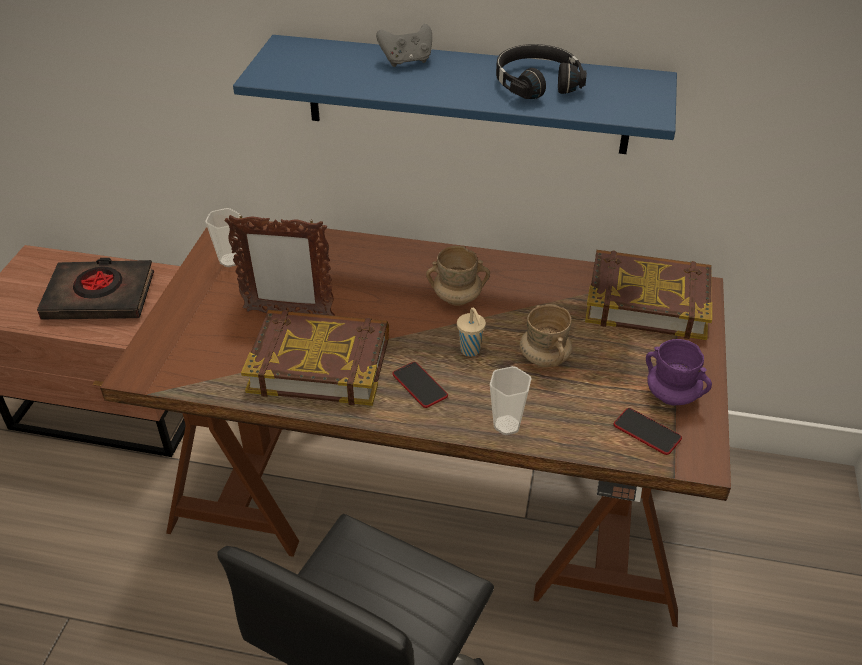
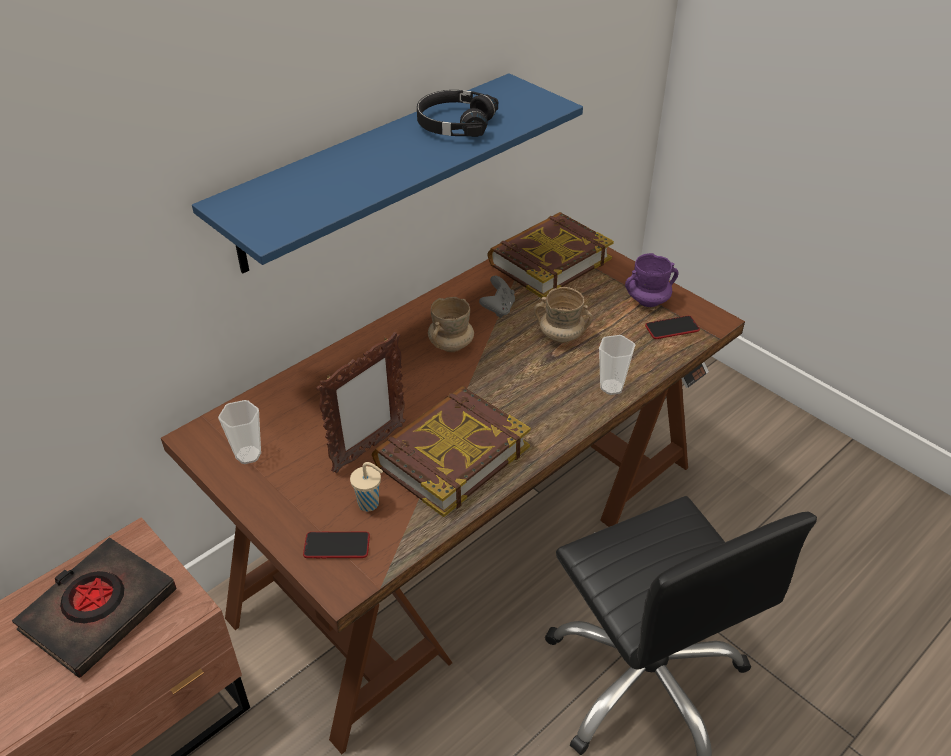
camera: 55 degrees left, 0 degrees up
(407, 61) = (344, 160): grey game controller -> grey game controller (498, 309)
(419, 385) = (531, 411): phone -> phone (336, 546)
(470, 351) = (518, 367): beige cup -> beige cup (370, 504)

